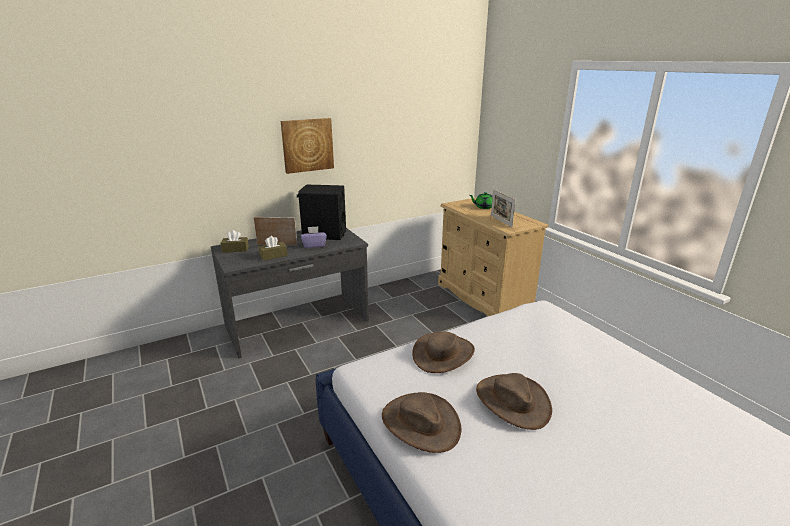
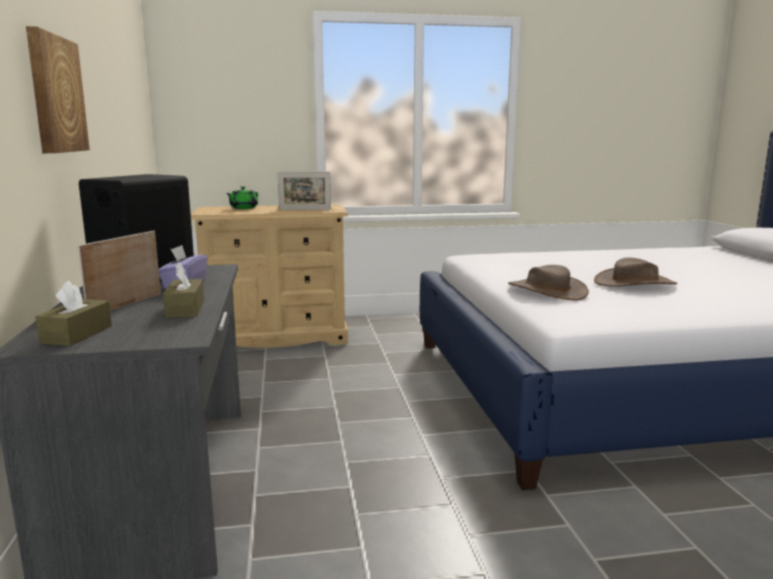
camera: 70 degrees left, 10 degrees down
(420, 423) = (674, 311): brown hat -> none

